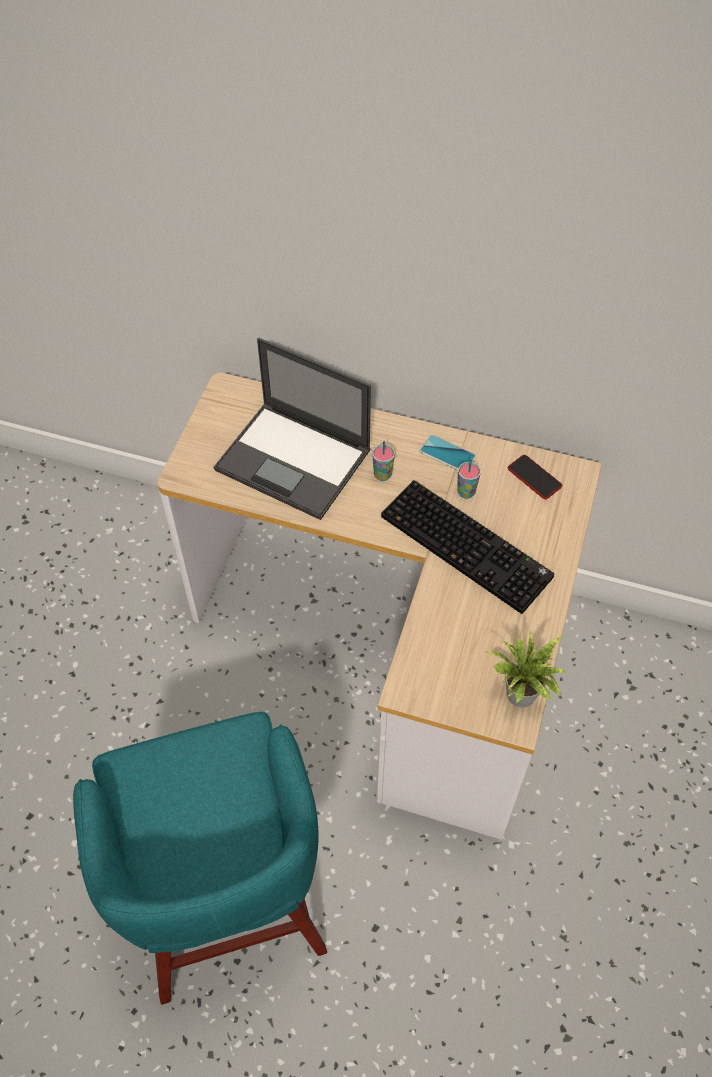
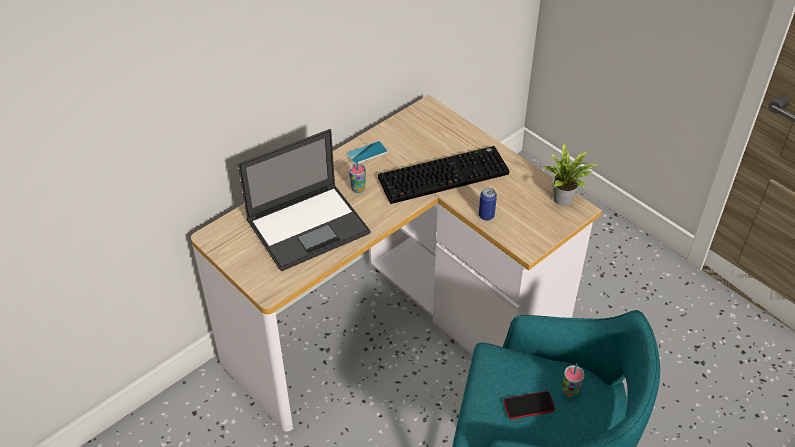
camera: 60 degrees left, 10 degrees down
(429, 621) = (486, 215): none -> can
(466, 492) = (403, 158): cup -> cup (570, 391)
(534, 477) = (416, 125): phone -> phone (529, 405)

